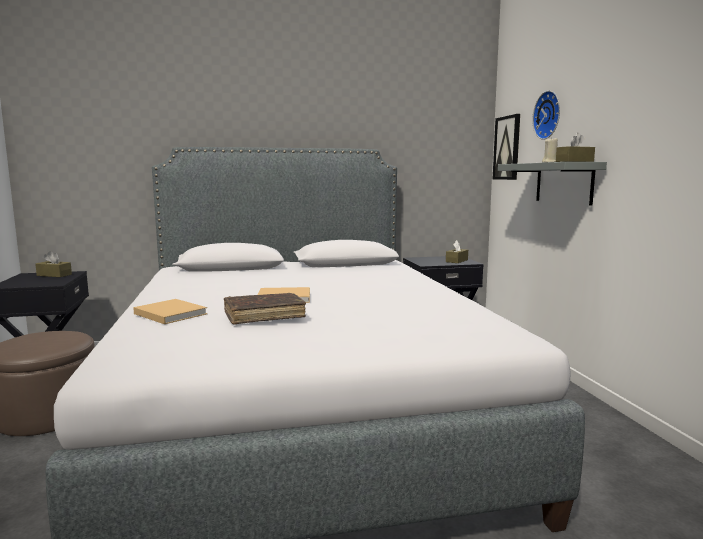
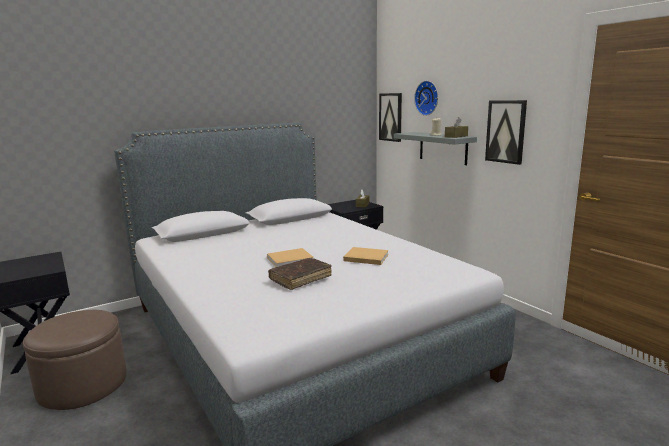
camera: 20 degrees left, 5 degrees up
(54, 275) = (36, 260): brown tissue box -> none
(169, 313) = (222, 287): beige book -> beige book (365, 257)
(646, 149) = (506, 131): none -> picture

